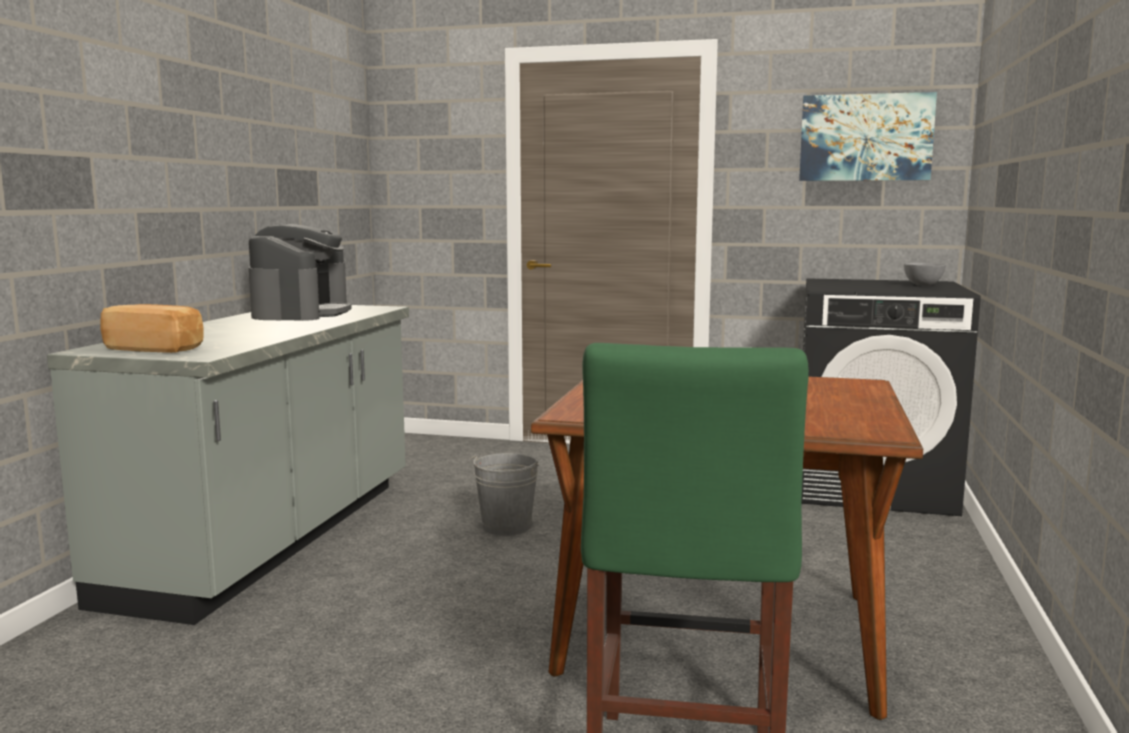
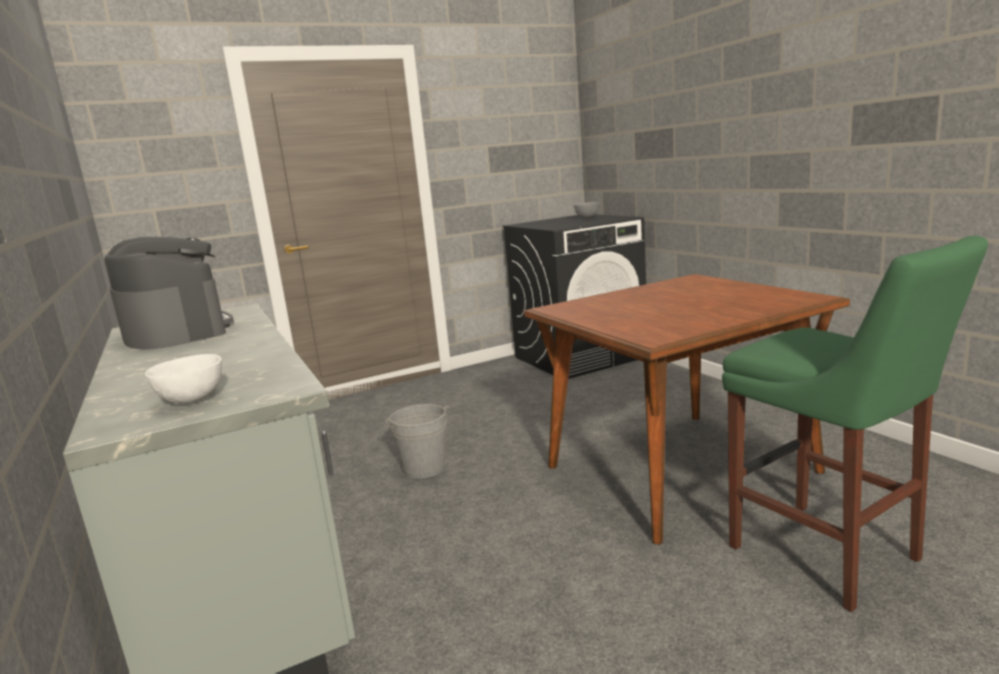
camera: 40 degrees left, 5 degrees up
(155, 348) = (192, 400): bread -> white bowl
(865, 137) = (522, 120): picture -> none

